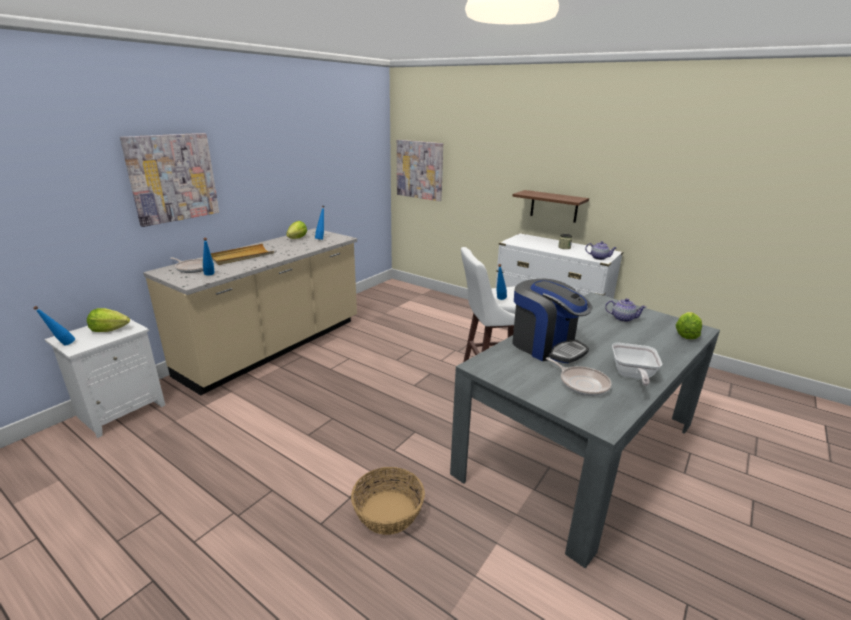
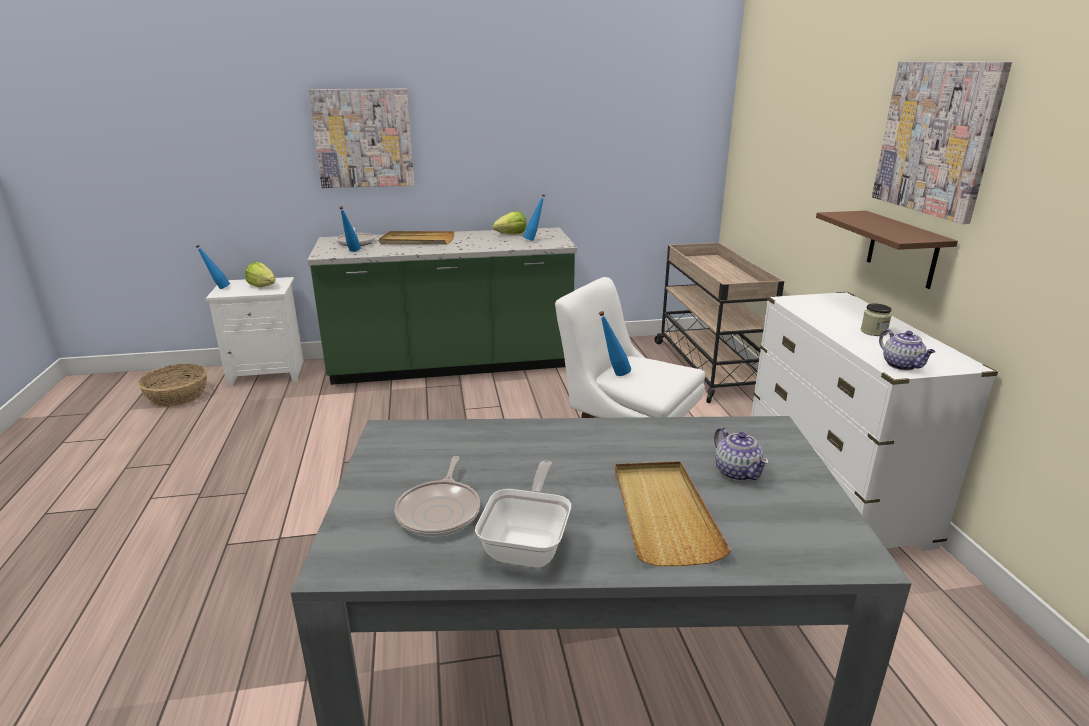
camera: 45 degrees right, 0 degrees up
(275, 347) = (452, 366): beige counter -> green counter
(387, 512) = (280, 573): basket -> basket (178, 396)
(419, 170) = (753, 161): picture -> picture (936, 138)
(420, 297) = (708, 367): none -> beige cart
(546, 346) = (516, 449): coffee machine -> none
(632, 376) = (528, 544): frying pan -> frying pan turned 135 degrees clockwise
(638, 343) = (663, 514): none -> beige tray
(686, 334) = (798, 550): lettuce -> none

